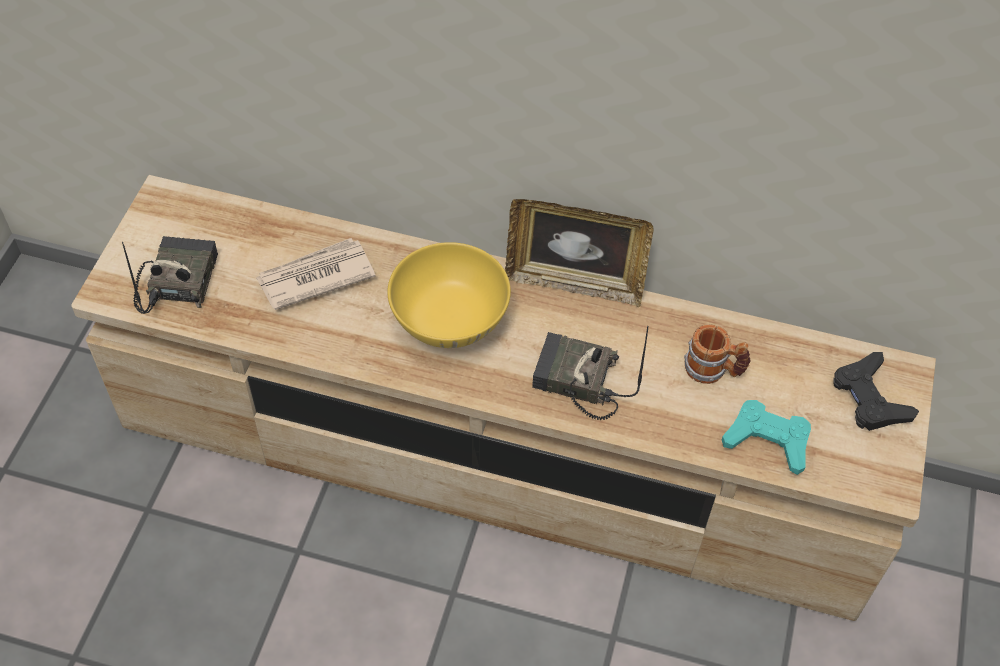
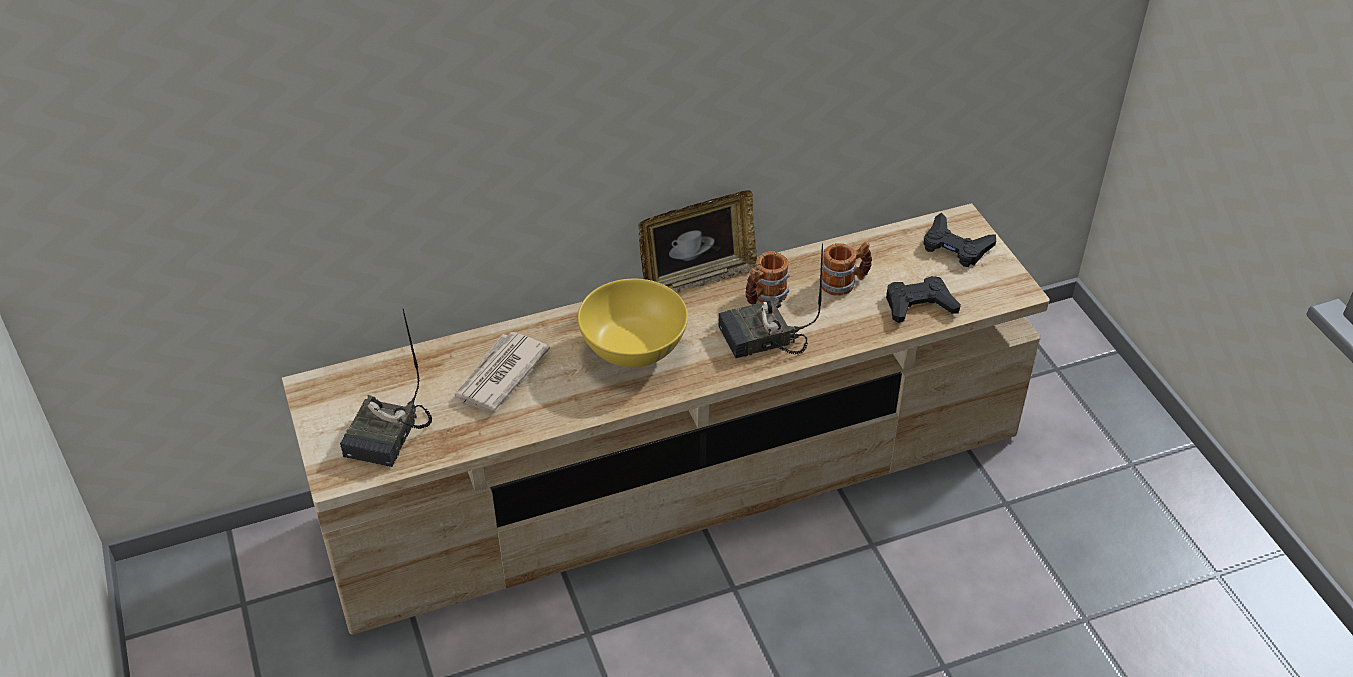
camera: 35 degrees left, 10 degrees down
(176, 281) = (388, 437): radio -> radio turned 135 degrees counterclockwise
(620, 339) = (764, 297): none -> mug
(767, 440) = (919, 305): turquoise game controller -> black game controller

